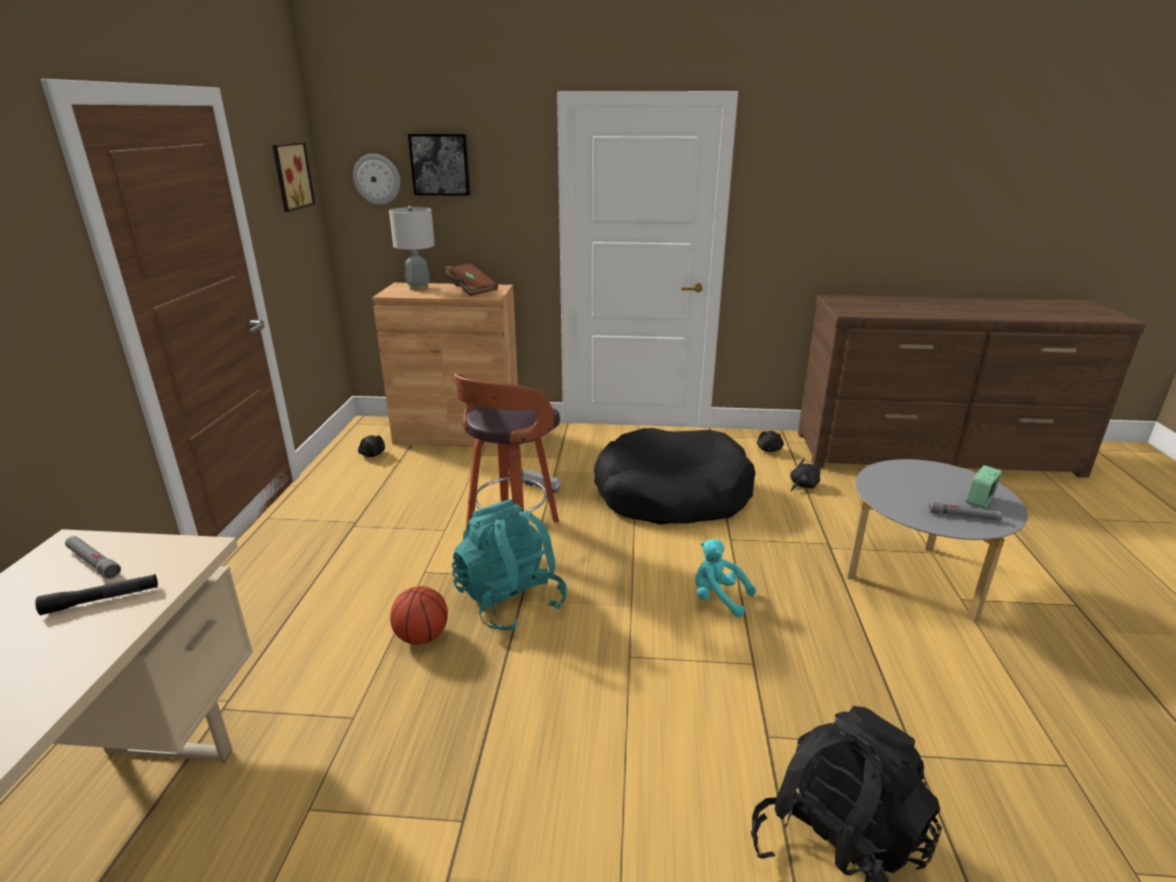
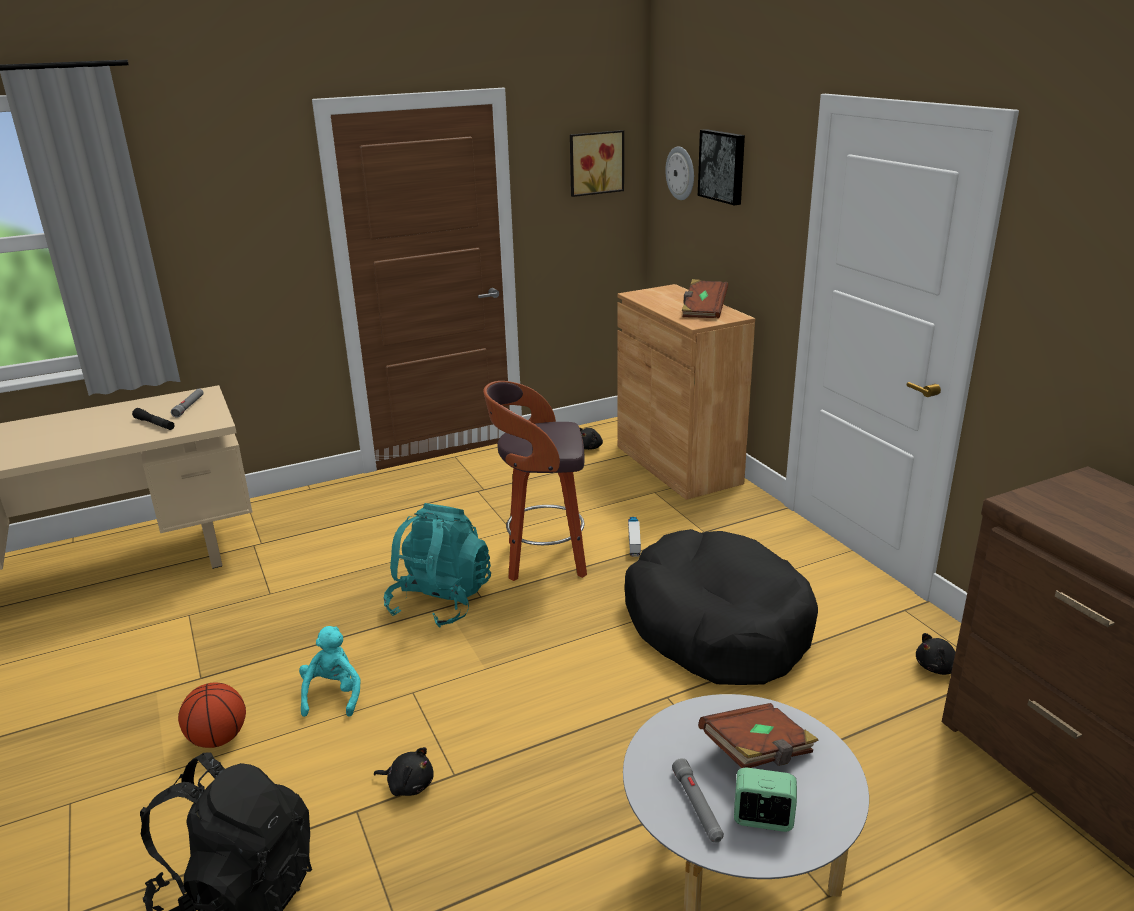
camera: 60 degrees right, 0 degrees up
(418, 288) = (672, 296): grey table lamp -> none
(421, 637) = (366, 582): basketball -> basketball (218, 738)
(718, 598) = (544, 720): turquoise plush toy -> turquoise plush toy (333, 695)
(802, 485) = (870, 723): black plush toy -> black plush toy (408, 784)
(919, 484) = (758, 752): none -> brown book

